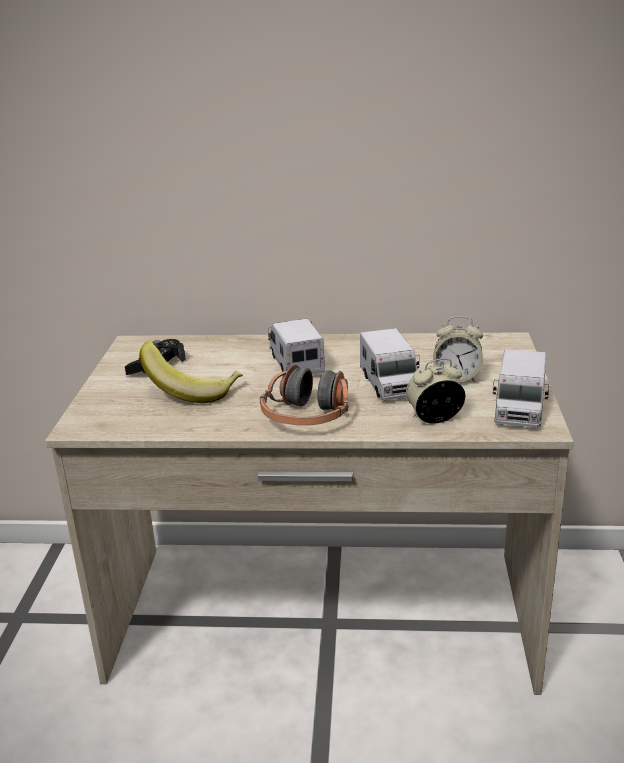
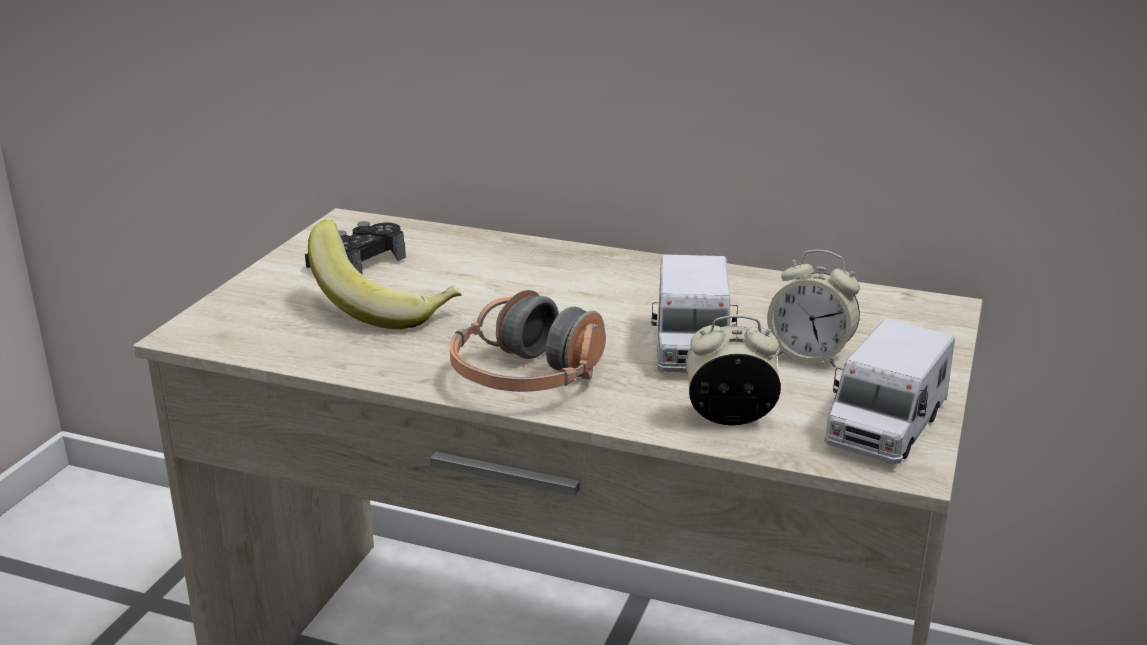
camera: 15 degrees right, 0 degrees up
(296, 363) = (566, 290): toy truck -> none

